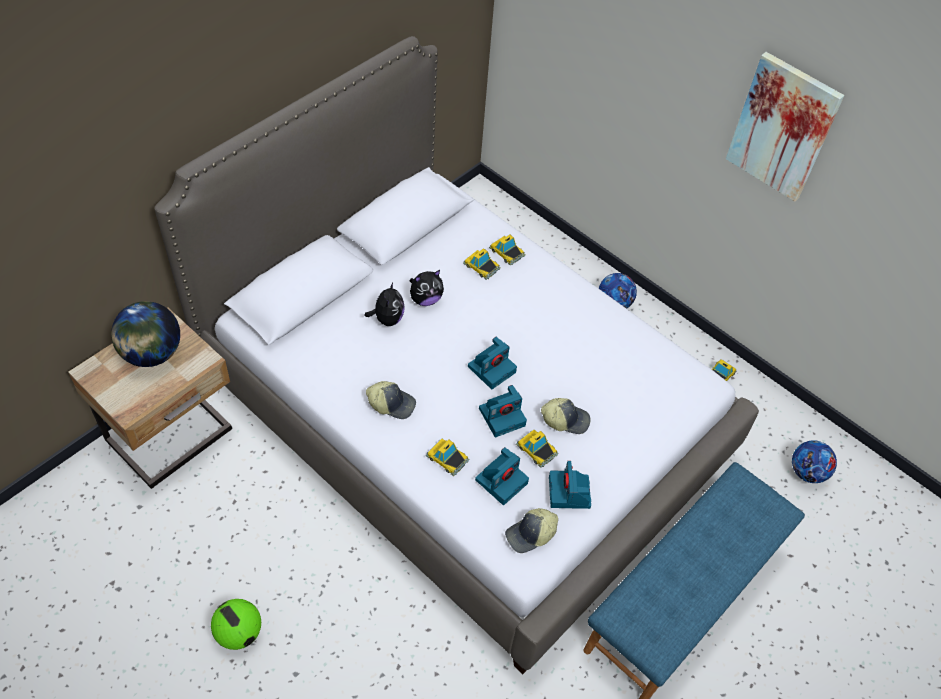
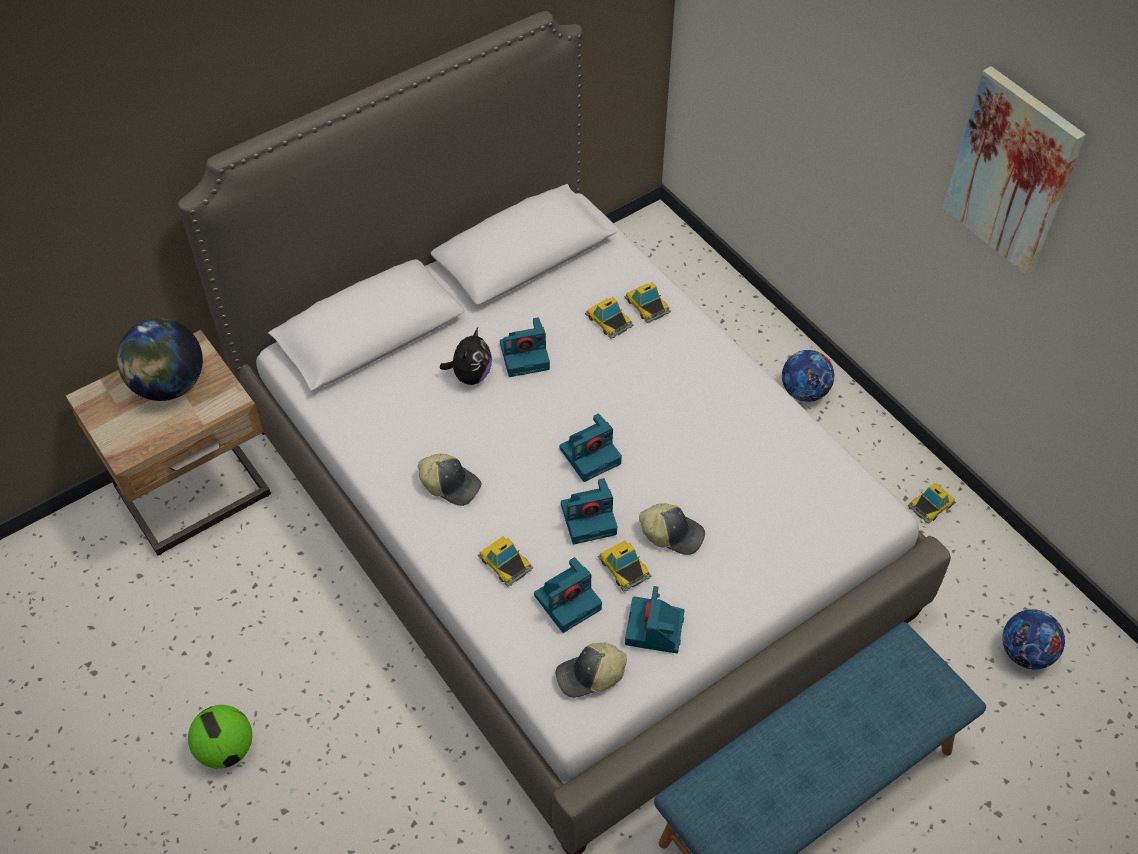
camera: 15 degrees right, 0 degrees up
(425, 299) = (525, 355): plush toy -> camera

